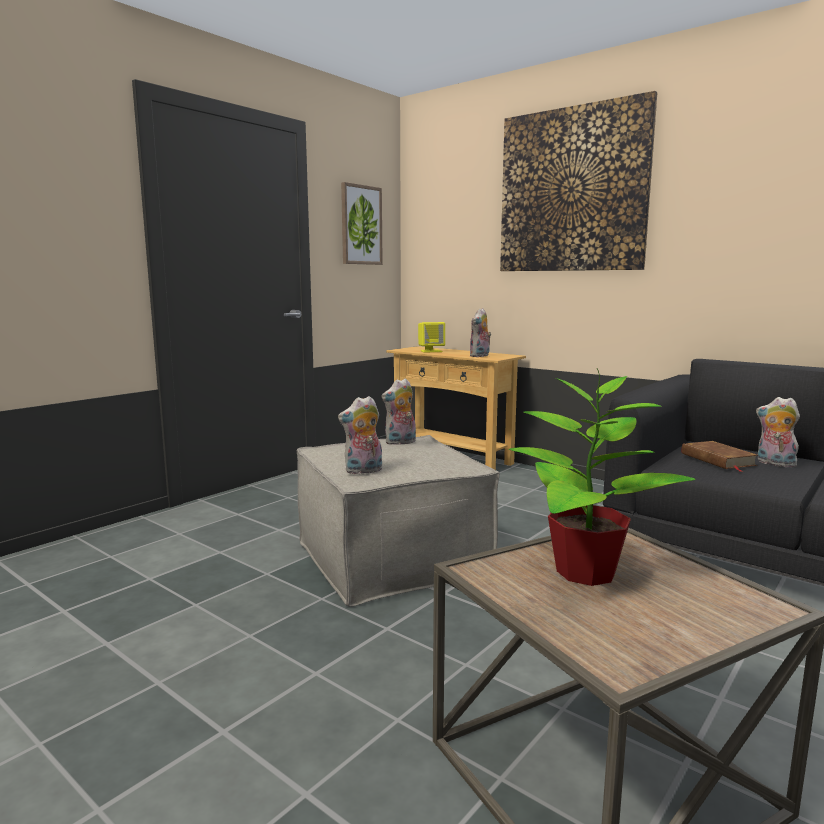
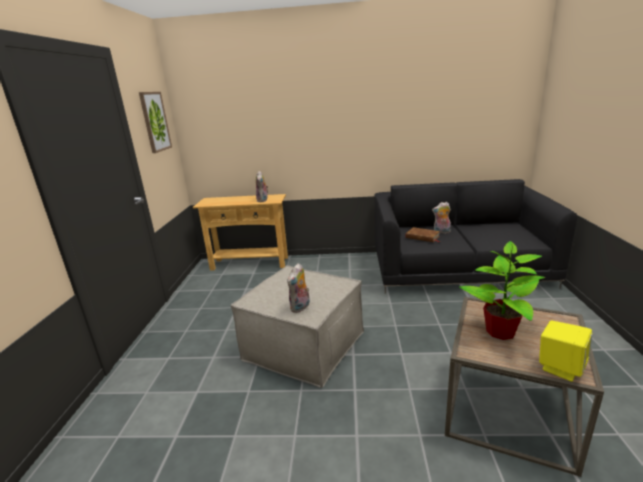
camera: 35 degrees left, 10 degrees up
(400, 443) = (284, 277): plush toy -> none
(431, 351) = (224, 201): yellow speaker -> yellow speaker (560, 367)
(572, 190) = (302, 93): picture -> none

